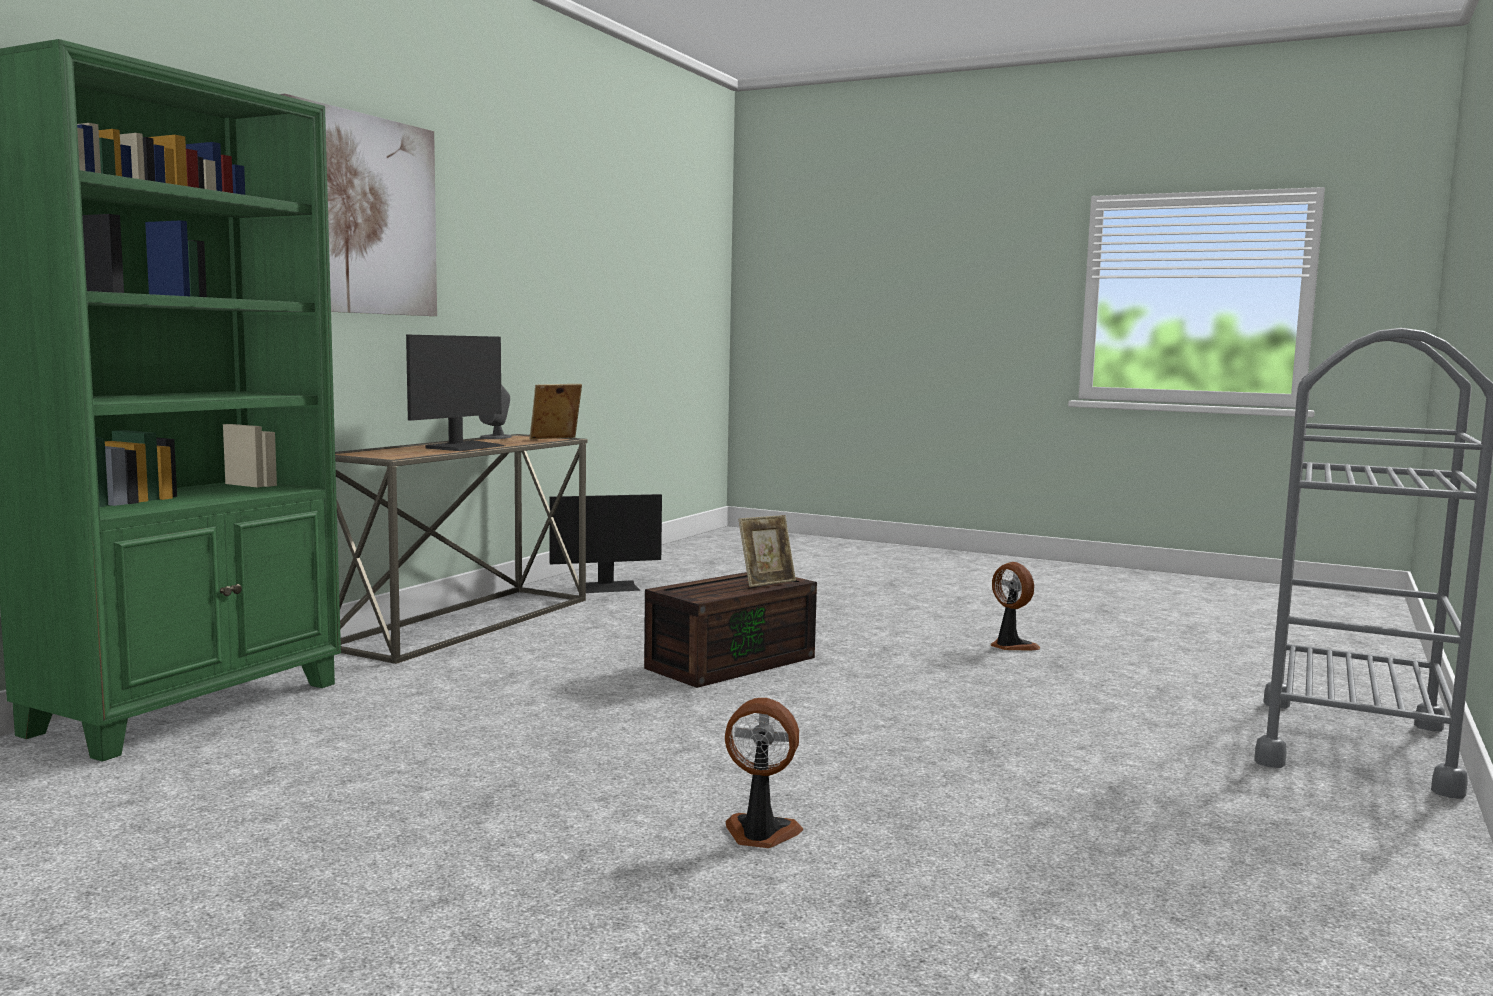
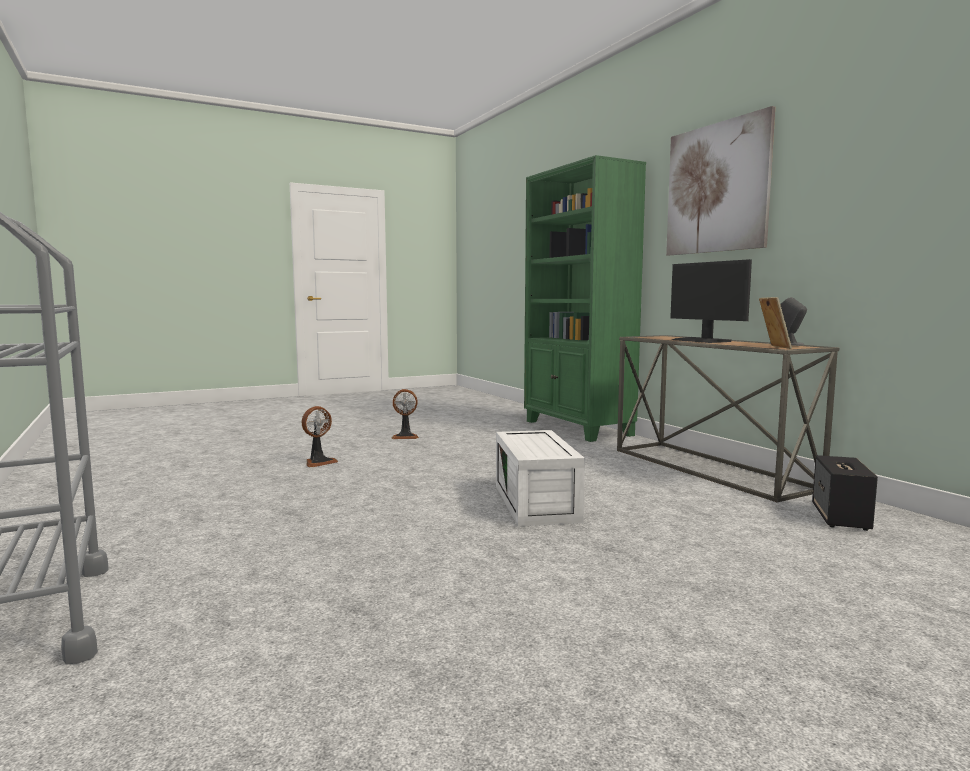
camera: 125 degrees right, 0 degrees up
(608, 587) = (841, 517): monitor -> speaker
(731, 662) = (538, 503): brown storage box -> white storage box
(766, 582) = (533, 450): picture frame -> none
(1010, 646) = (443, 617): fan -> fan (405, 436)

